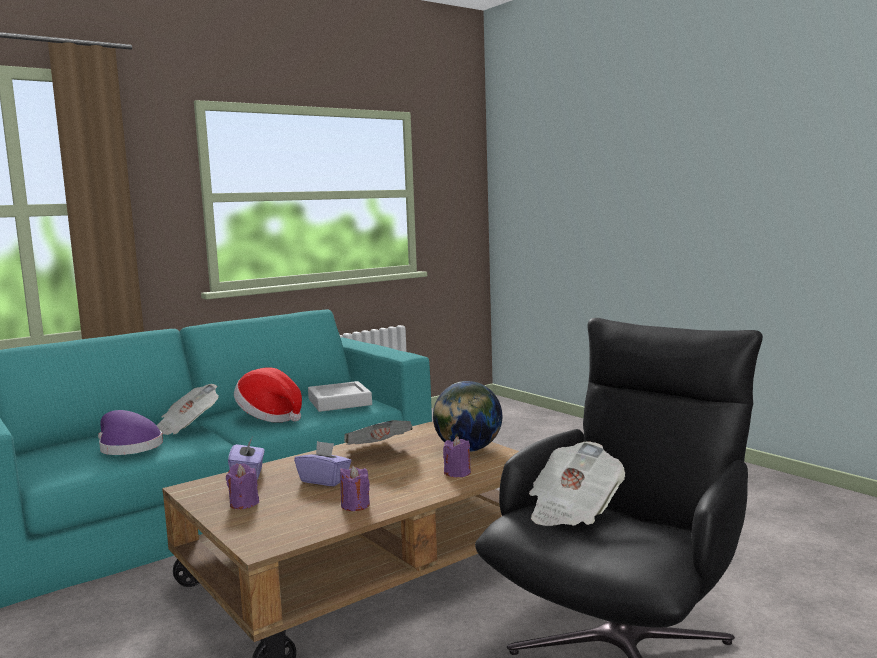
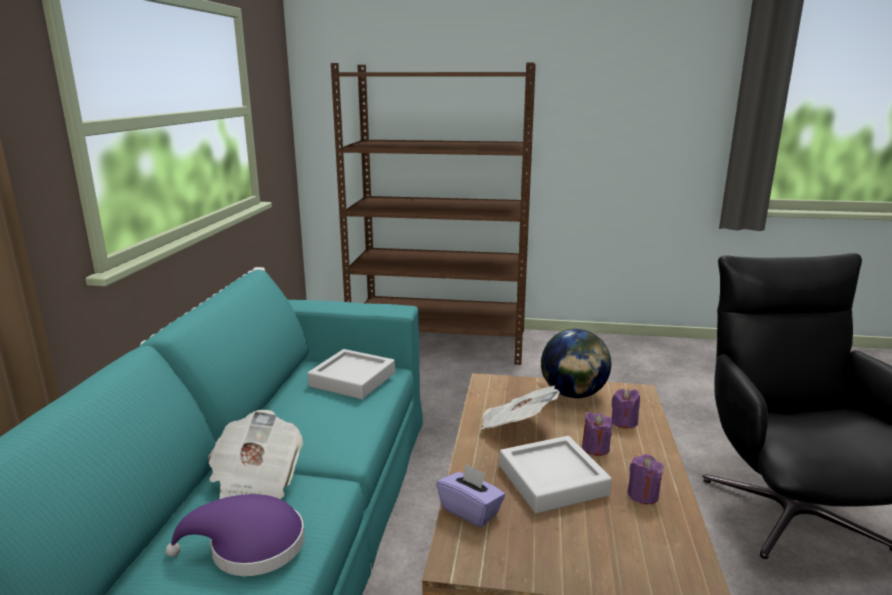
camera: 45 degrees left, 10 degrees up
(244, 503) = (557, 548): purple candle -> purple candle (595, 448)
(270, 417) = (322, 426): hat -> none
(324, 480) = (552, 480): purple tissue box -> grey tray
(564, 431) = (439, 341): none -> brown bookcase
(572, 510) = (790, 425): newspaper -> none

